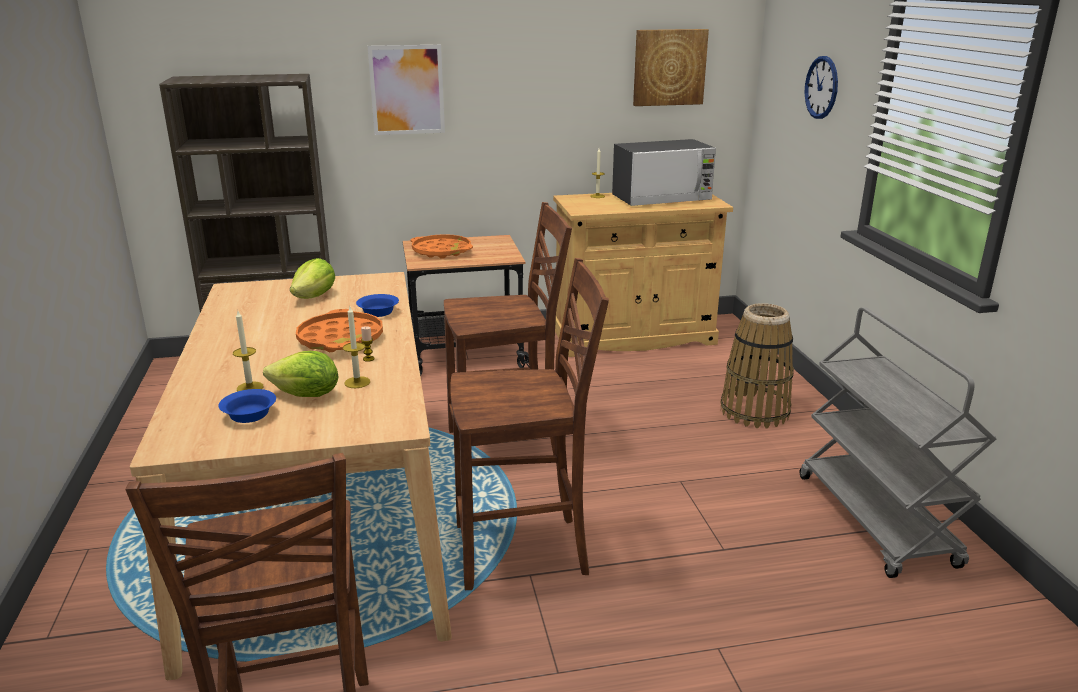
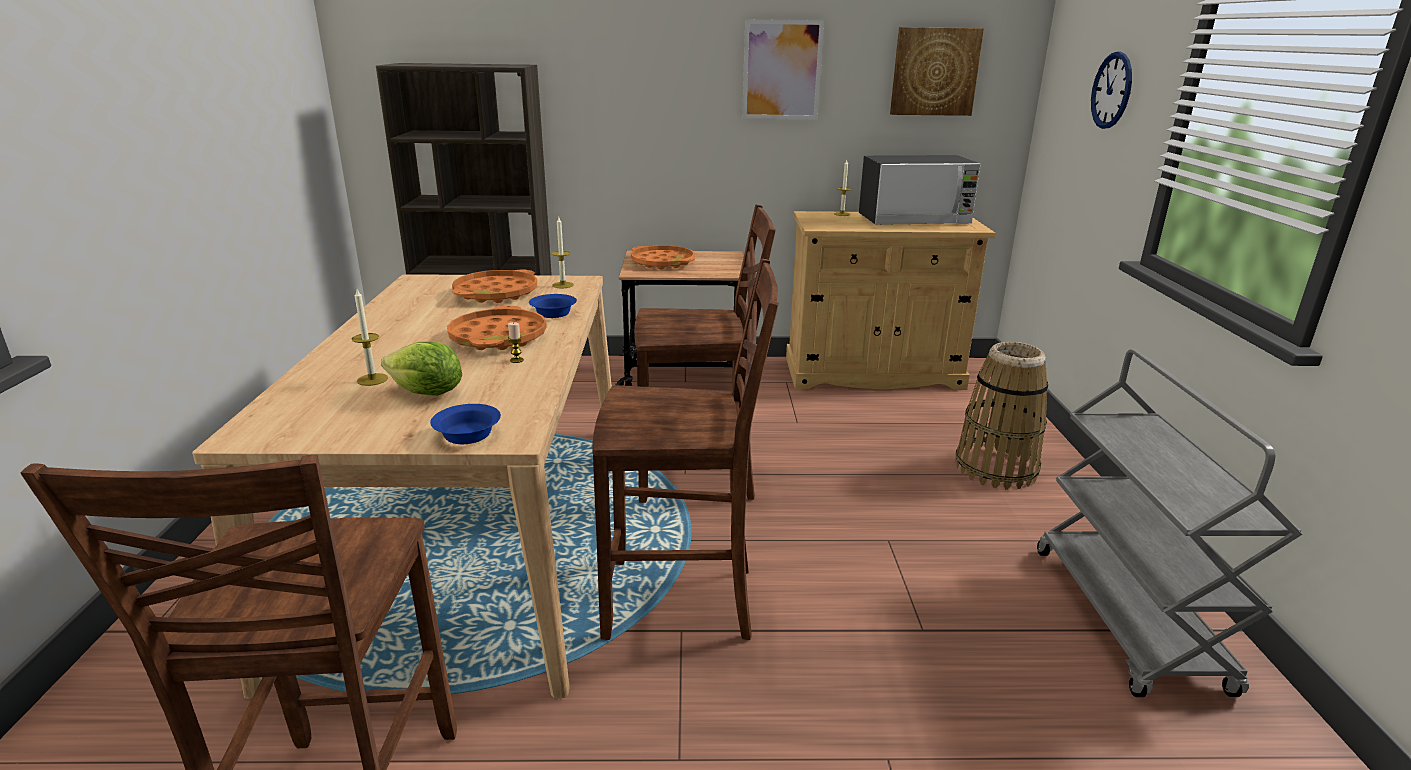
camera: 10 degrees right, 0 degrees up
(250, 415) = (354, 409): blue bowl -> blue bowl (469, 436)
(315, 296) = (496, 293): lettuce -> orange tray
(357, 382) = (490, 384): candle -> candle (563, 285)
(407, 90) = (639, 87): picture -> picture (782, 70)

